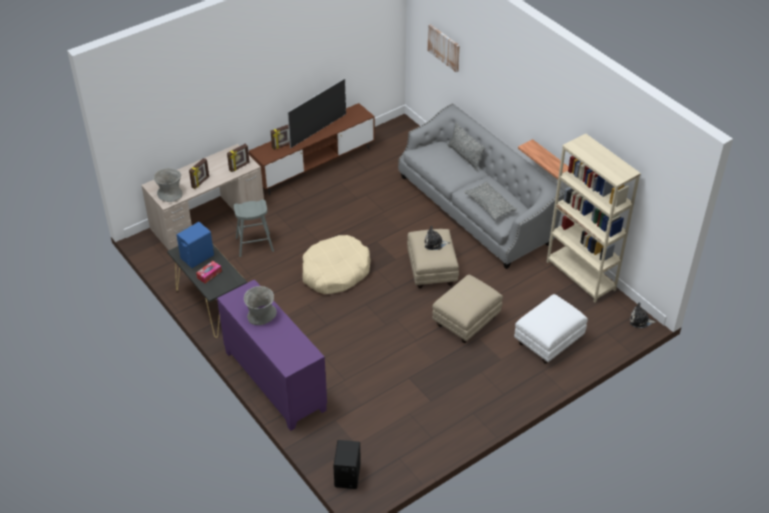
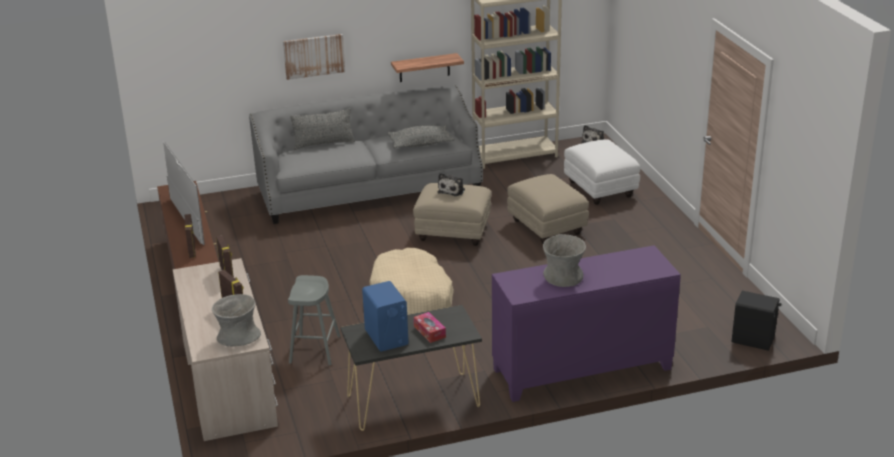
camera: 70 degrees left, 15 degrees down
(444, 47) = (215, 49): picture -> picture (314, 56)

